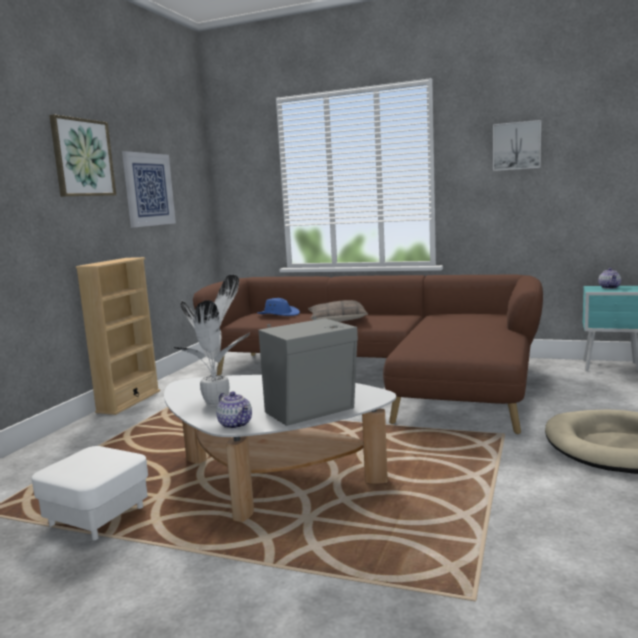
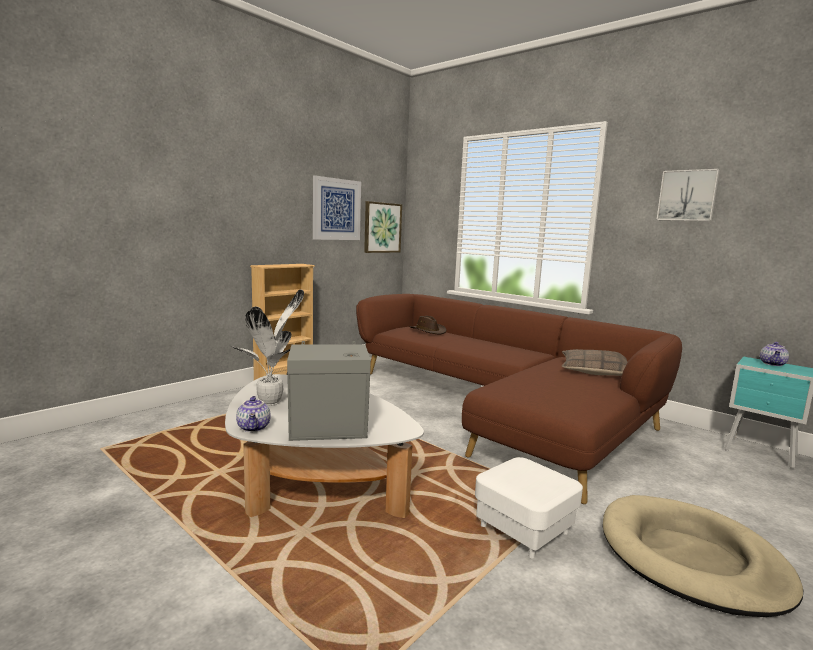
camera: 20 degrees right, 0 degrees up
(82, 158) = (271, 178): picture -> picture (382, 227)
(97, 517) = (161, 476): white ottoman -> white ottoman (524, 530)
(278, 314) = (428, 331): blue hat -> brown hat
(337, 319) = (470, 344): pillow -> pillow (593, 370)

